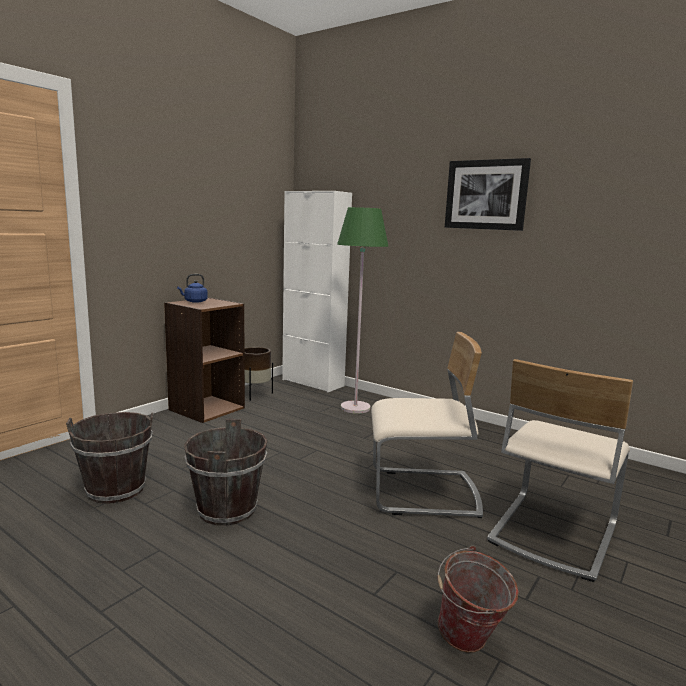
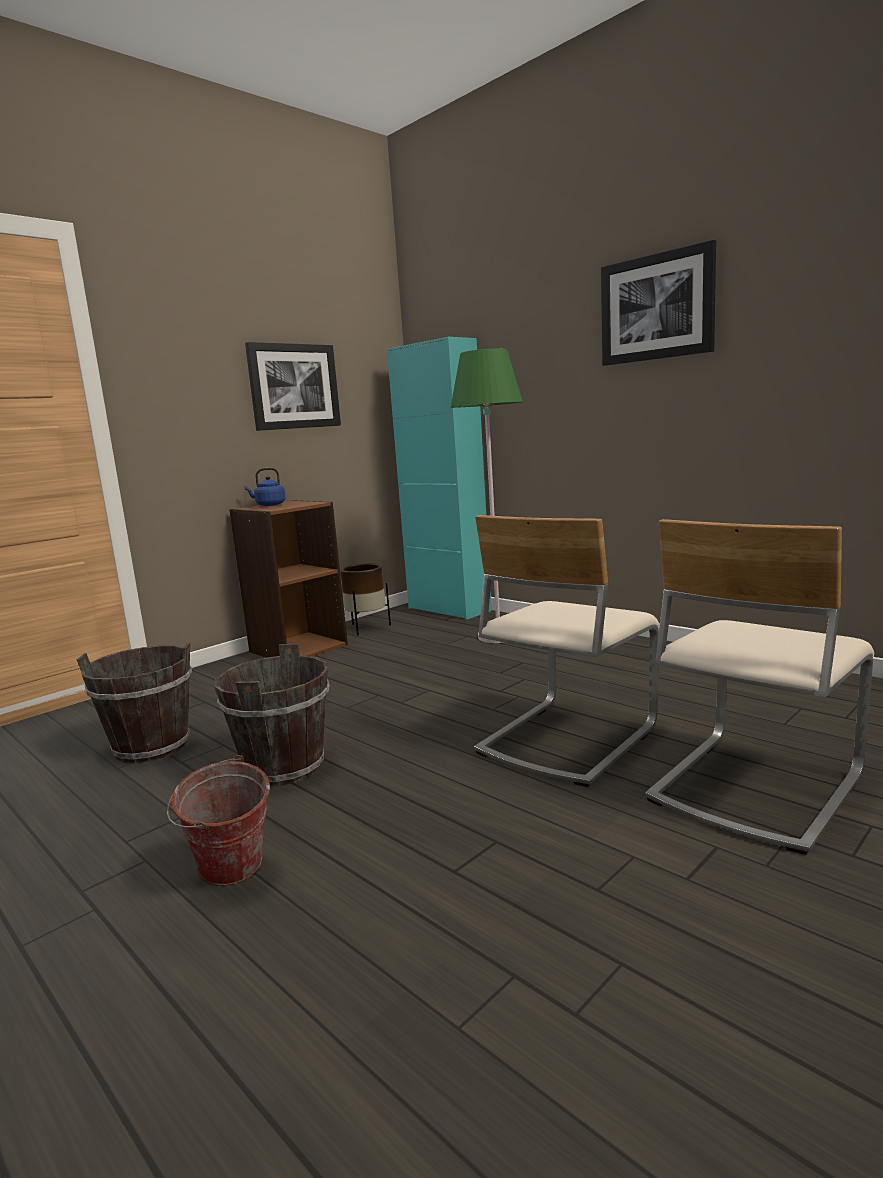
camera: 10 degrees right, 0 degrees up
(217, 213) = (294, 386): none -> picture
(313, 383) = (449, 609): white cabinet -> turquoise cabinet
(423, 493) = (565, 739): beige chair -> beige chair turned 120 degrees clockwise
(470, 643) = (580, 939): bucket -> bucket (231, 877)

